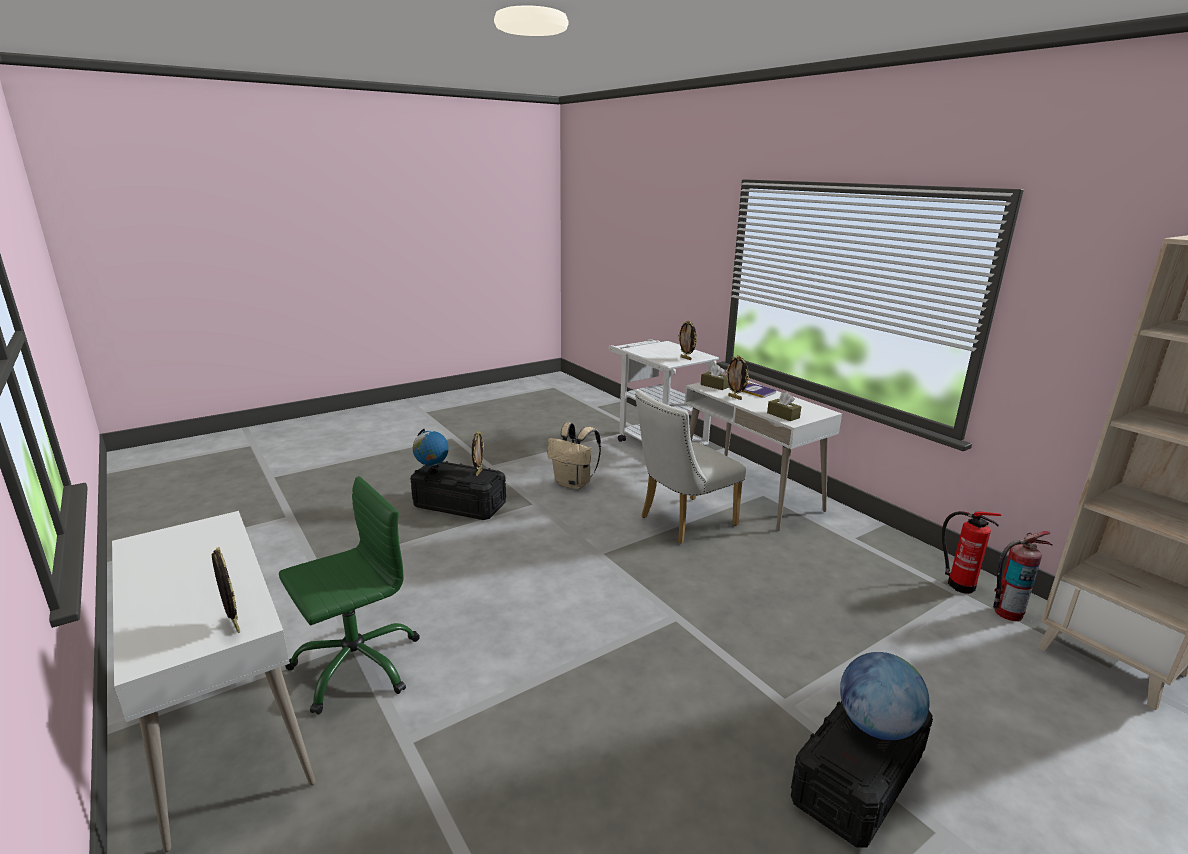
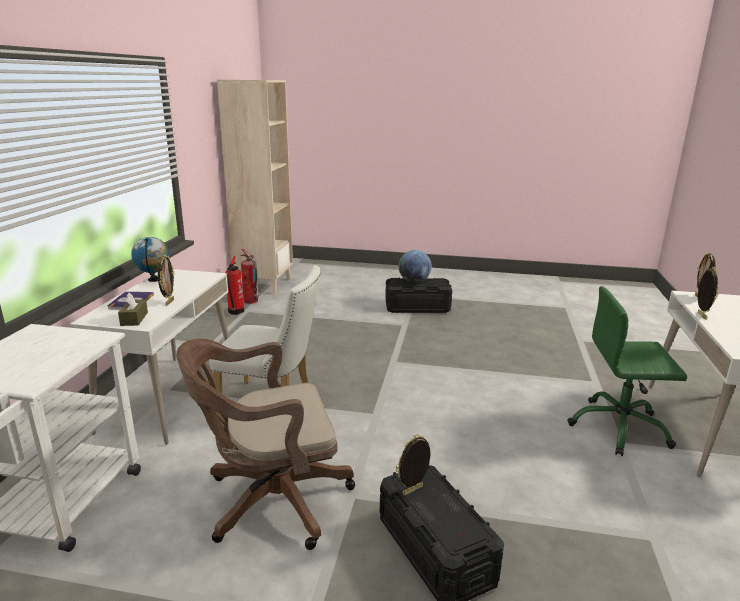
camera: 135 degrees left, 0 degrees up
(432, 471) = (470, 529): globe -> globe (154, 280)
(574, 484) = (270, 501): beige backpack -> brown office chair
(686, 358) = (63, 335): picture frame -> picture frame (701, 316)
(783, 415) = (200, 280): brown tissue box -> none

